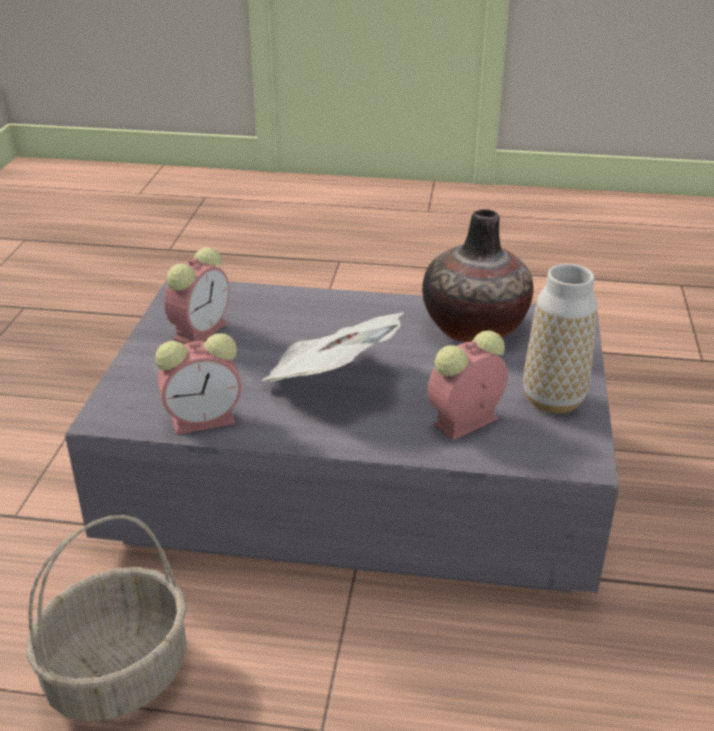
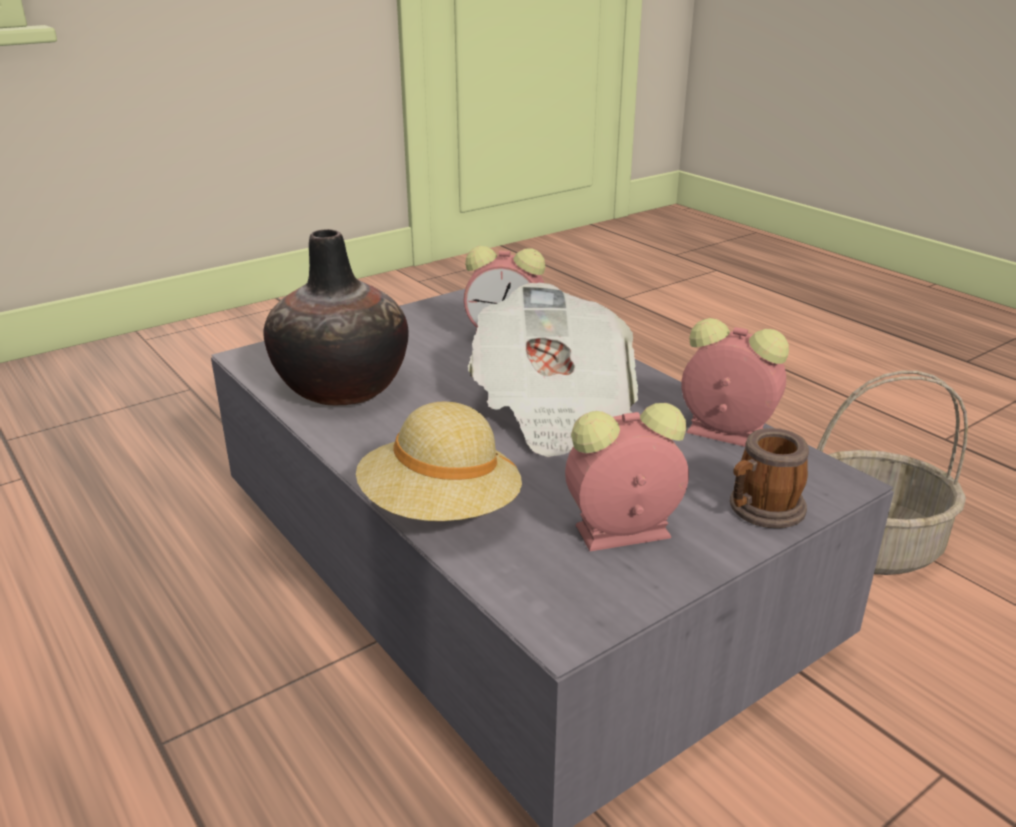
camera: 135 degrees left, 5 degrees down
(138, 376) = (761, 511): none -> mug
(298, 300) = (440, 510): none -> beige hat
(553, 400) = (416, 323): vase -> none

